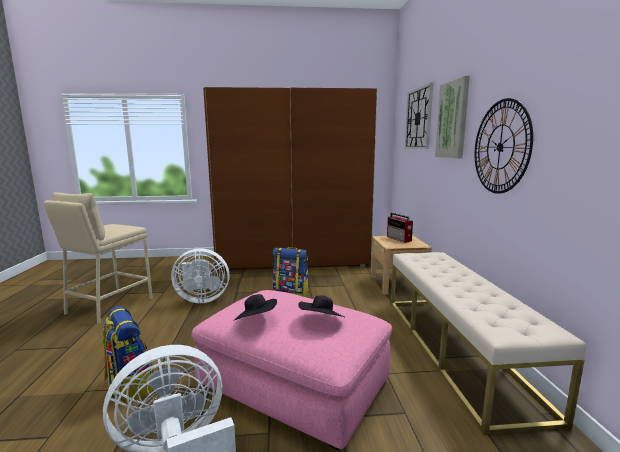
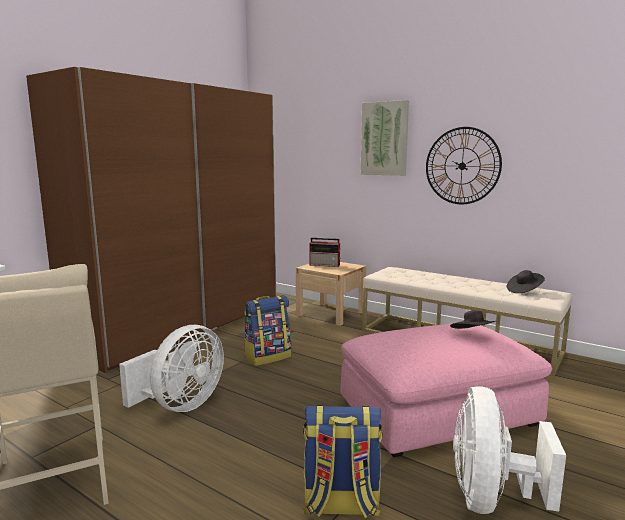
camera: 50 degrees left, 0 degrees up
(256, 321) = (442, 354): black hat -> black hat (524, 290)
(418, 119) = (313, 133): wall clock -> none

